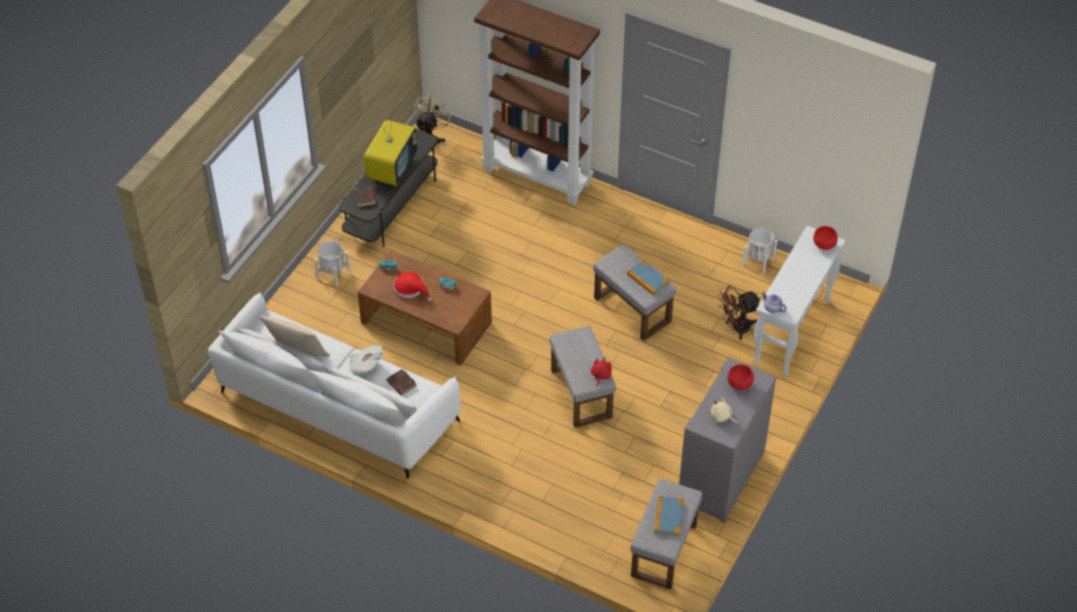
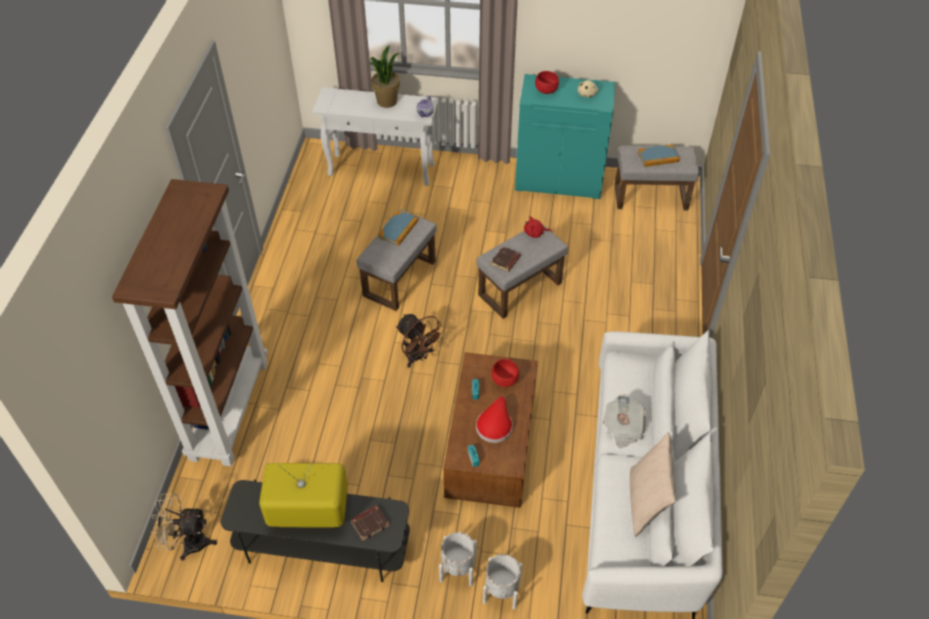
camera: 110 degrees left, 0 degrees up
(401, 384) = (629, 387): brown book -> brown book (505, 261)
(722, 477) = (559, 180): grey cabinet -> turquoise cabinet
(736, 328) = (392, 204): brown fan -> brown fan (418, 357)
(758, 261) = (302, 206): white planter -> white planter (501, 591)
(803, 283) = (386, 101): none -> potted plant
(824, 245) = (334, 97): red bowl -> red bowl (505, 380)

